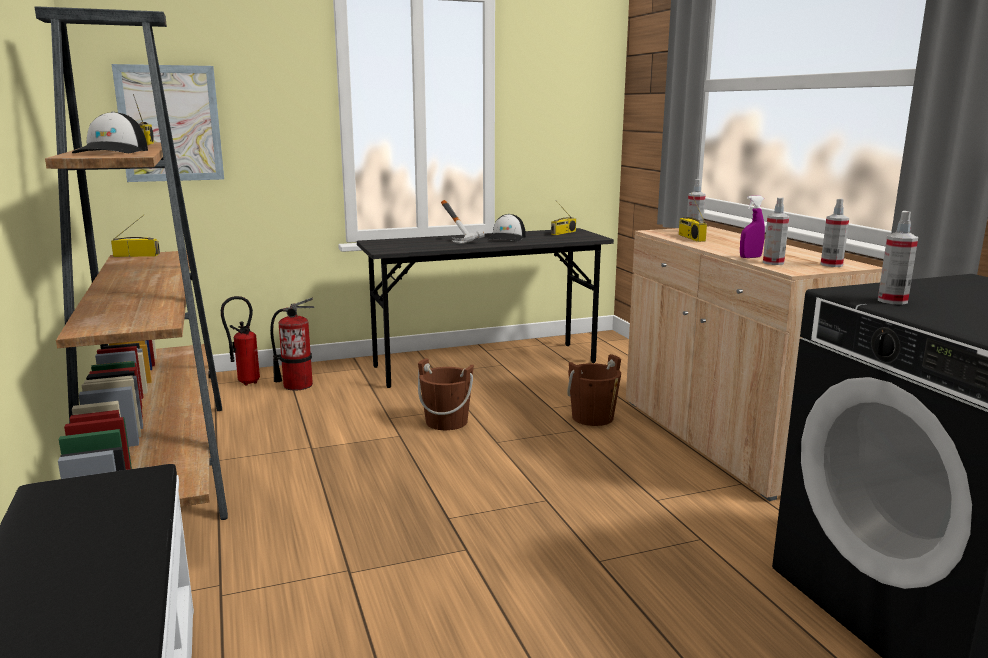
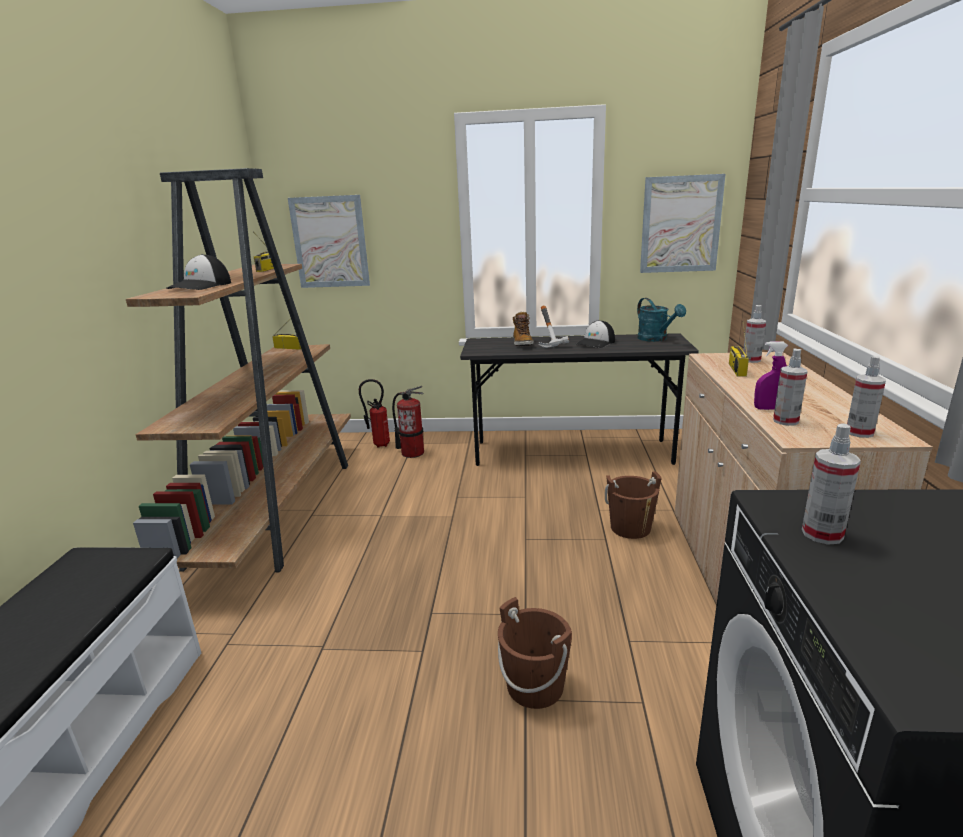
camera: 25 degrees right, 5 degrees up
(428, 241) = (522, 343): none -> boot
(446, 422) = (498, 509): brown bucket -> brown bucket (535, 685)
(563, 233) = (656, 339): radio -> turquoise watering can
(569, 117) = (680, 224): none -> picture

